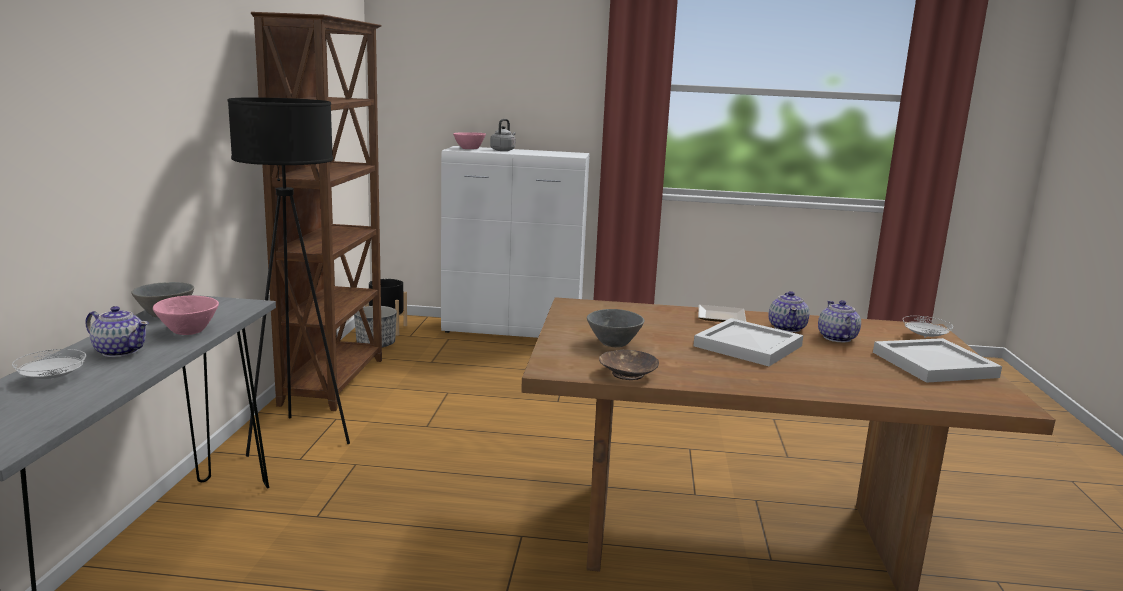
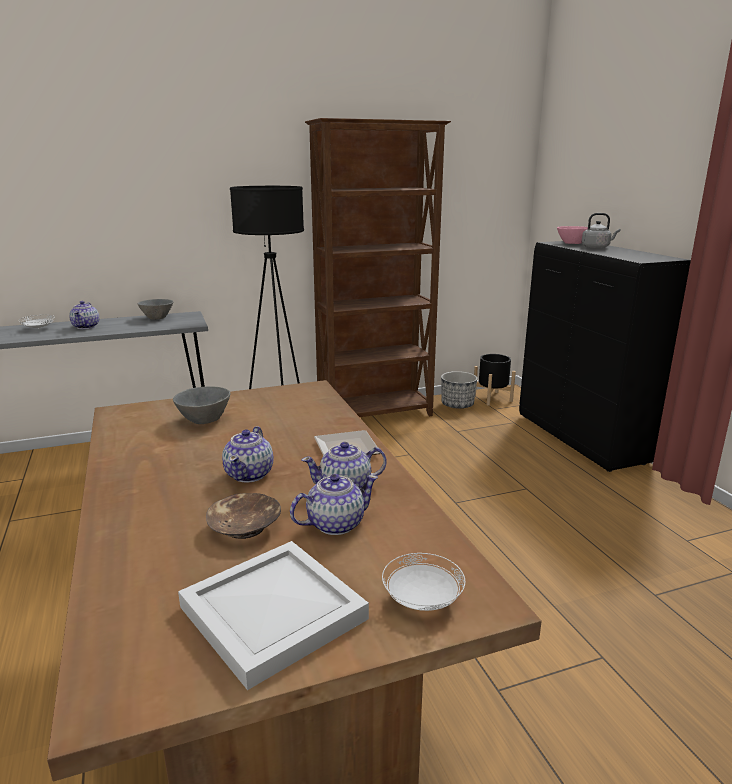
camera: 65 degrees right, 5 degrees up
(186, 331) = (128, 327): pink bowl -> none
(513, 331) = (580, 439): white cabinet -> black cabinet
(627, 374) = (120, 436): brown bowl -> brown bowl (245, 527)
(747, 345) = (250, 474): white tray -> teapot

